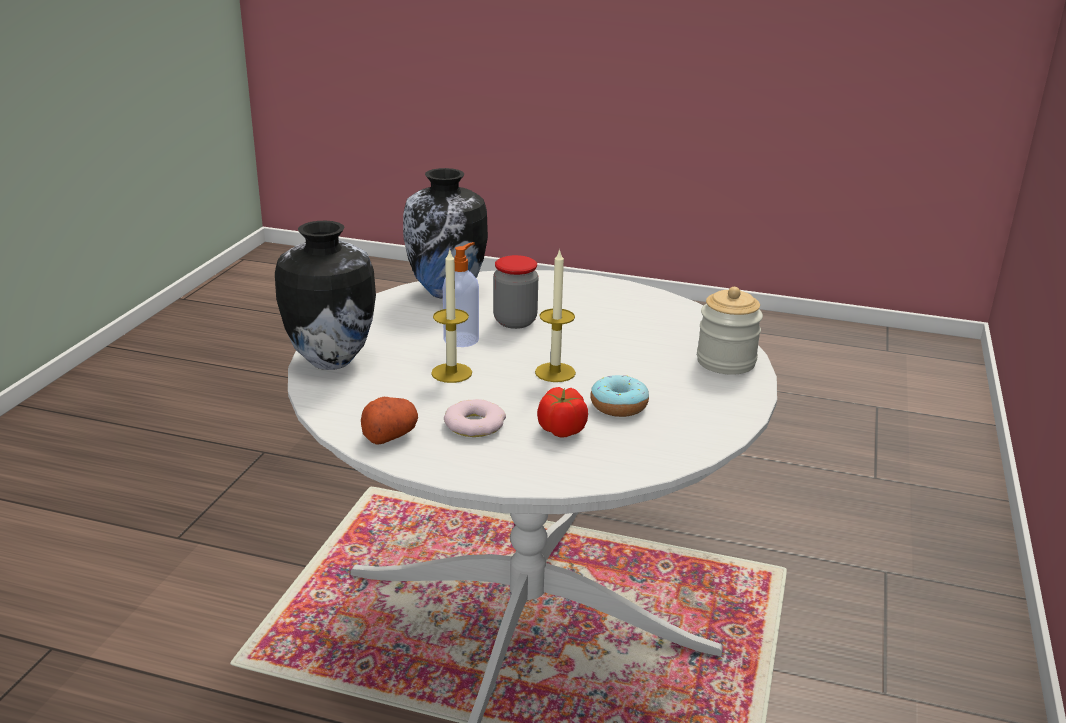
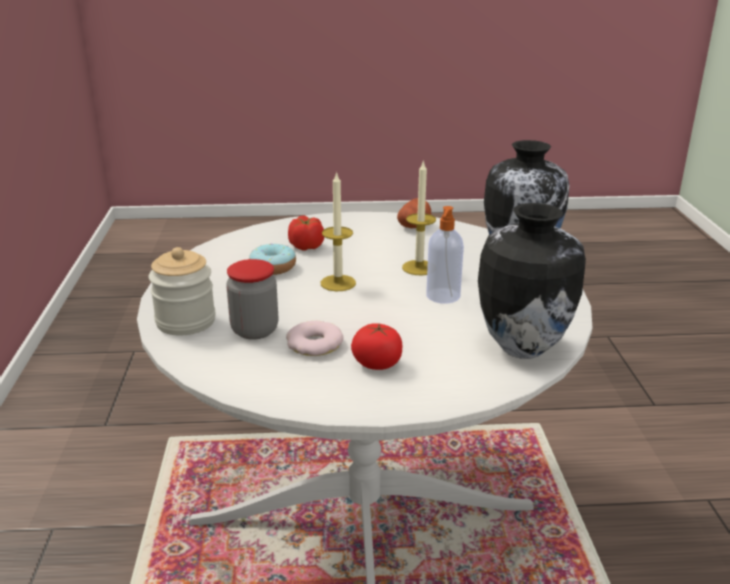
camera: 160 degrees right, 0 degrees up
(474, 424) = (367, 240): donut -> donut (315, 344)
(515, 321) = (414, 325): jar -> jar (255, 330)
(569, 302) = (377, 363): none -> tomato

